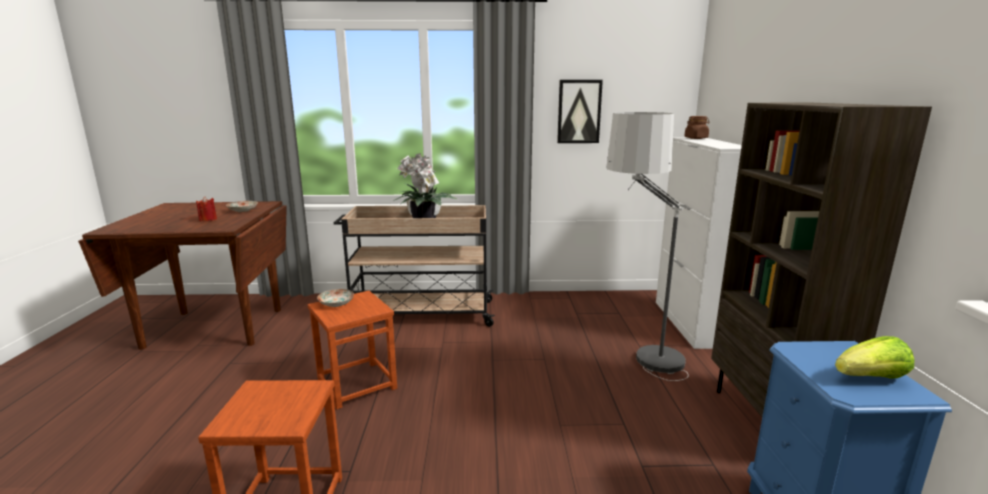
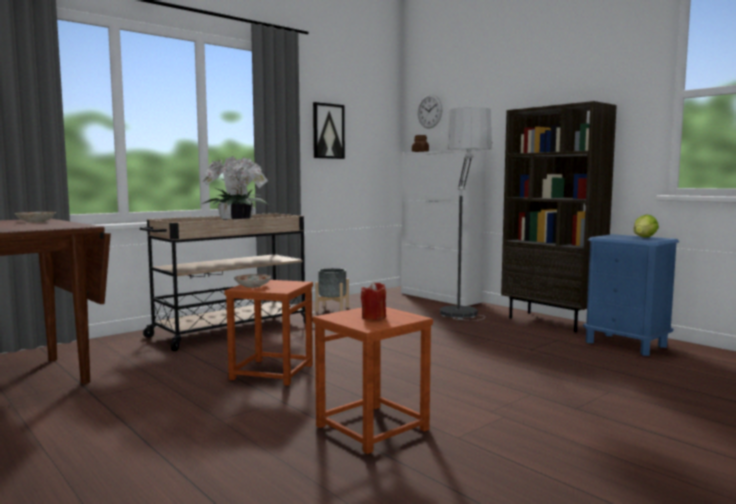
camera: 40 degrees left, 10 degrees down
(208, 219) = (23, 225): red candle -> red candle (373, 317)
(545, 309) = (332, 309): none -> grey planter
(720, 83) = (429, 111): none -> wall clock

